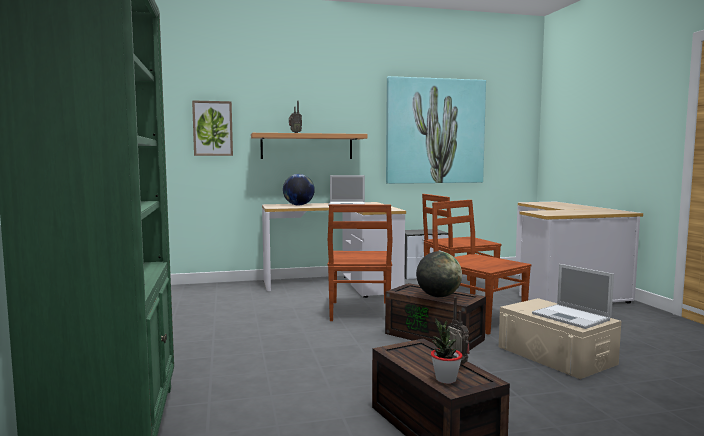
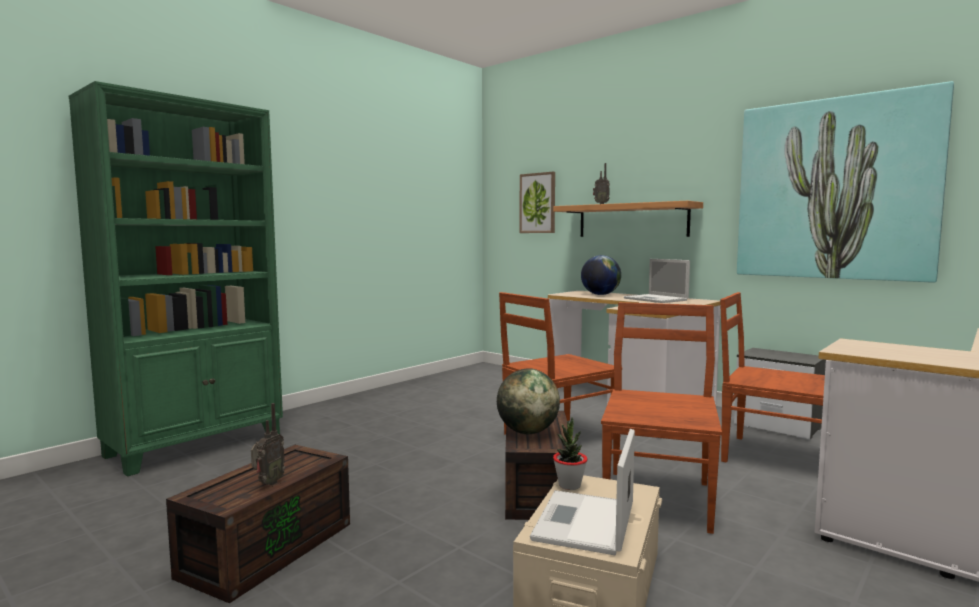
camera: 55 degrees right, 0 degrees up
(445, 379) = (219, 487): potted plant -> potted plant (569, 485)

